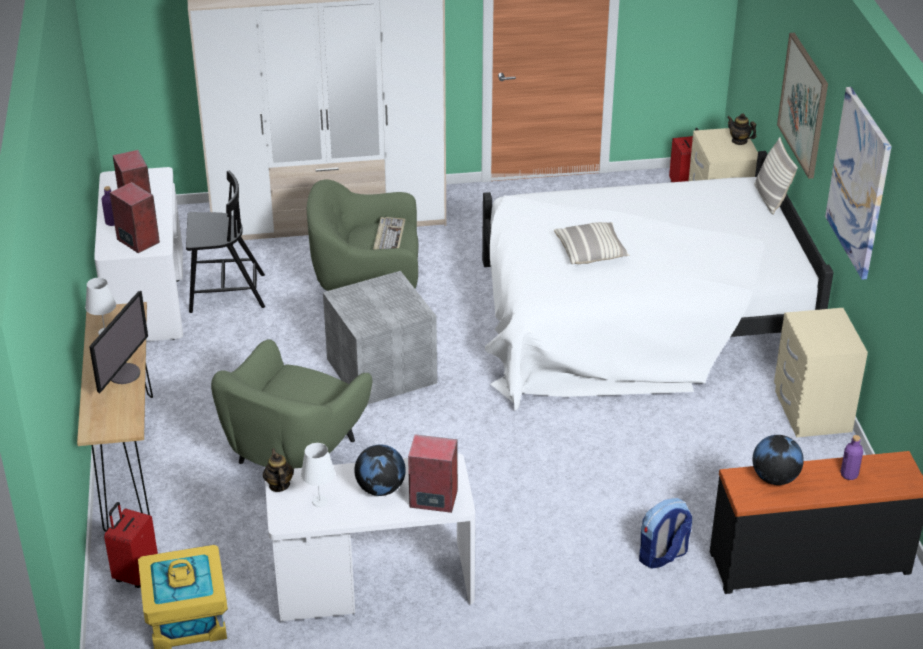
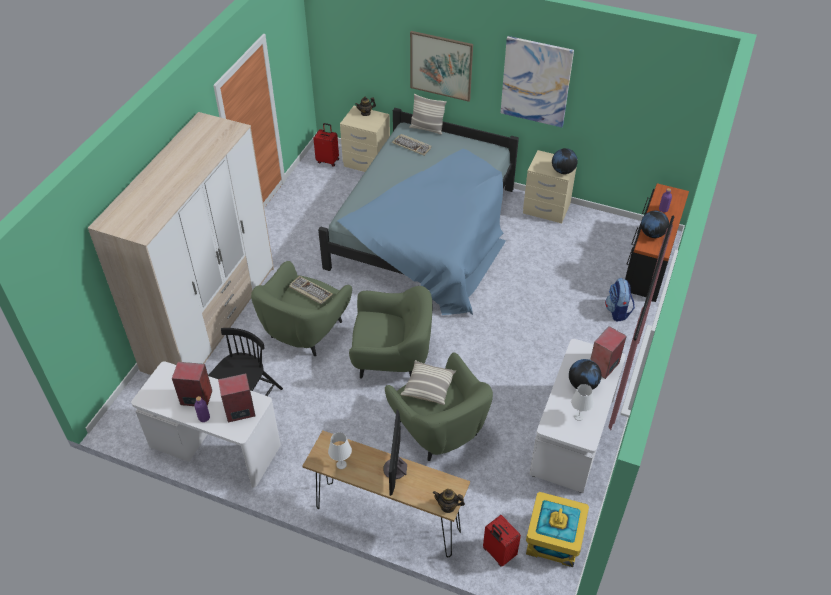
camera: 60 degrees left, 10 degrees up
(123, 373) = (395, 469): monitor -> monitor turned 135 degrees counterclockwise
(279, 485) = (553, 430): teapot -> teapot (448, 506)
(380, 372) = (391, 358): grey storage box -> green armchair
(591, 252) = (423, 211): pillow -> pillow (428, 387)
(637, 317) = (426, 232): white bed -> blue bed
(718, 200) = (412, 146): none -> keyboard
(822, 346) = (563, 171): none -> globe

